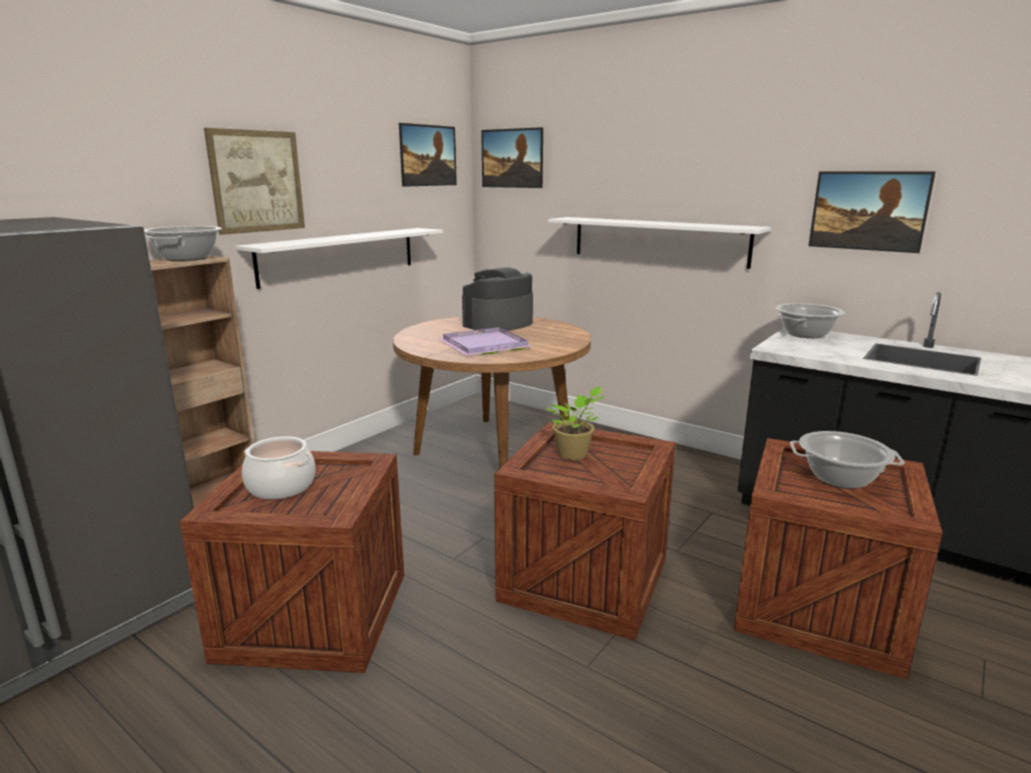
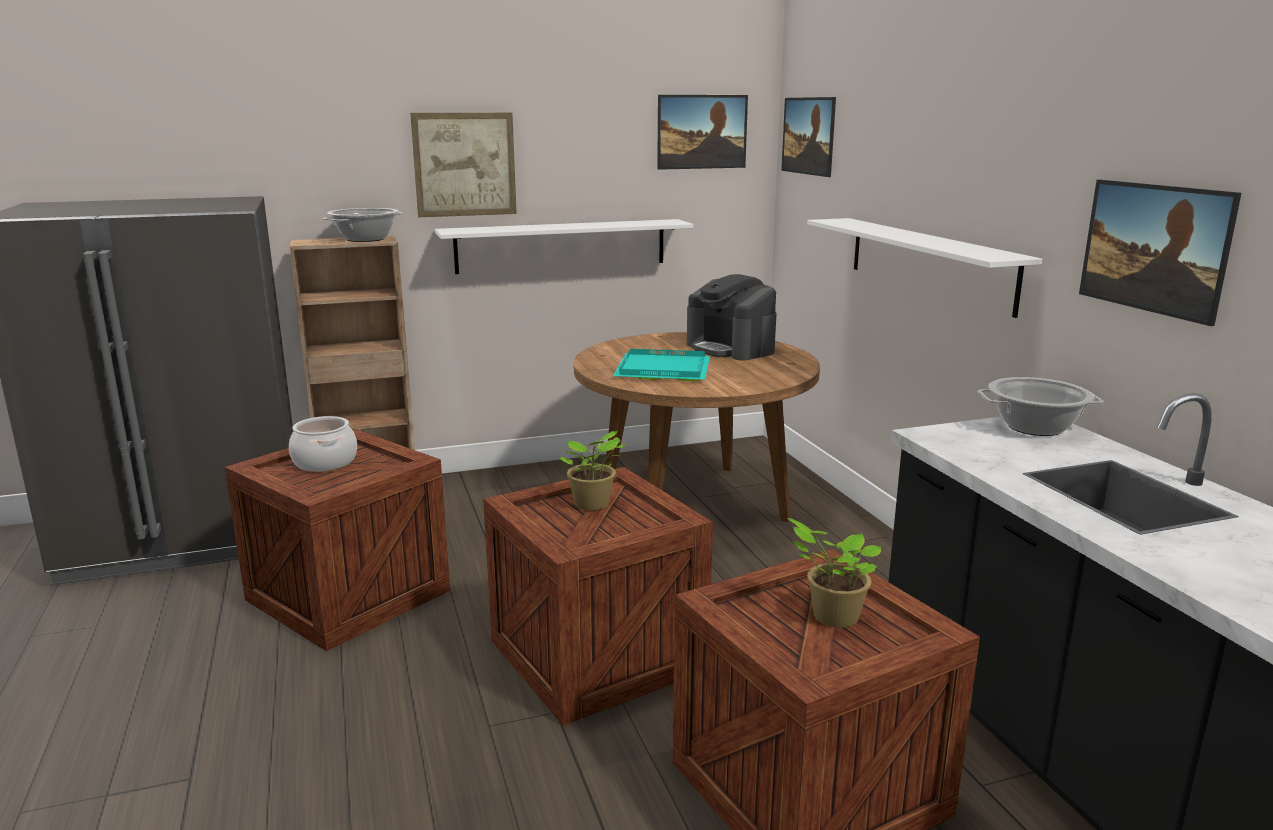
camera: 35 degrees right, 0 degrees up
(486, 345) = (664, 370): purple tray -> turquoise tray
(498, 324) = (731, 348): coffee machine -> coffee machine turned 120 degrees counterclockwise
(840, 478) = (831, 616): cooking pot -> potted plant

